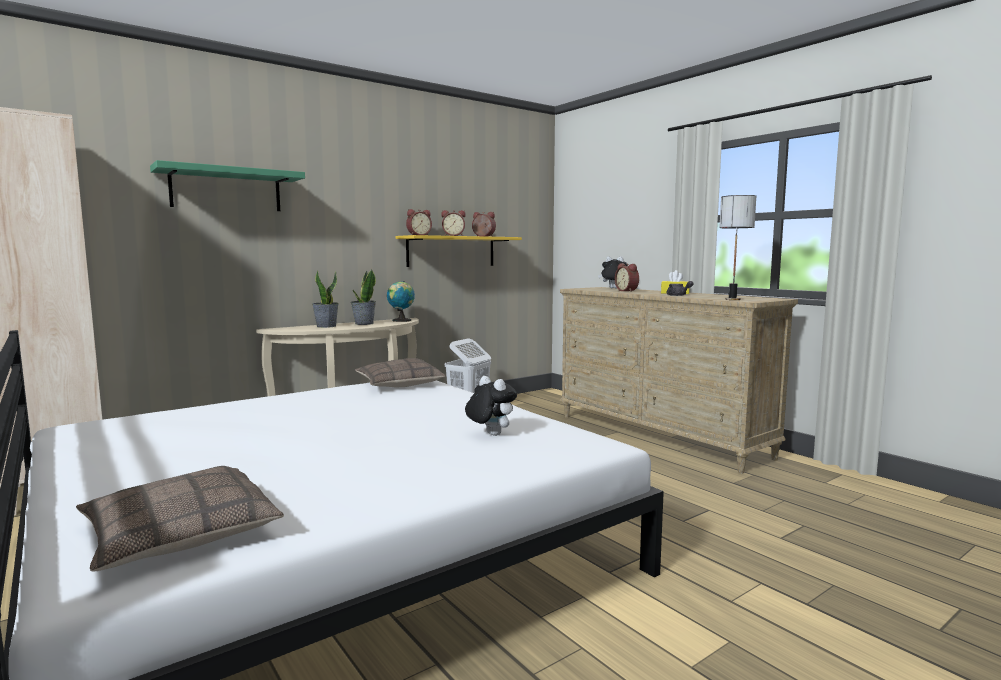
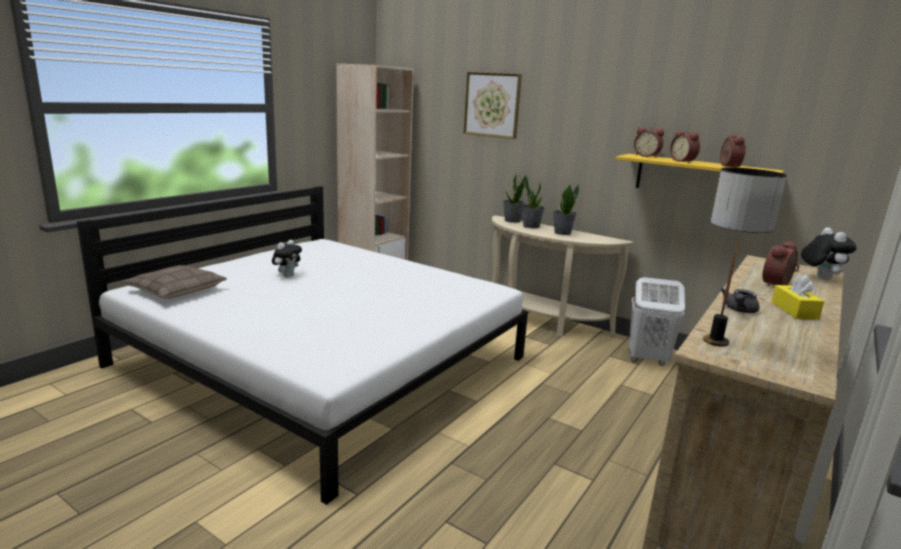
camera: 70 degrees right, 10 degrees up
(226, 190) = (492, 105): green shelf -> picture
(293, 327) = (512, 220): none -> potted plant
(399, 383) = (475, 286): pillow -> none
(401, 320) = (600, 240): globe -> none
(490, 434) = (343, 332): plush toy -> plush toy (287, 275)

